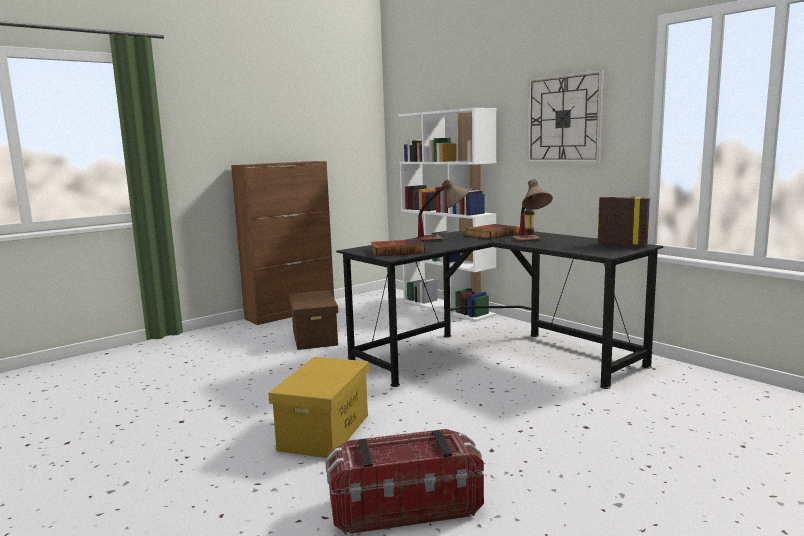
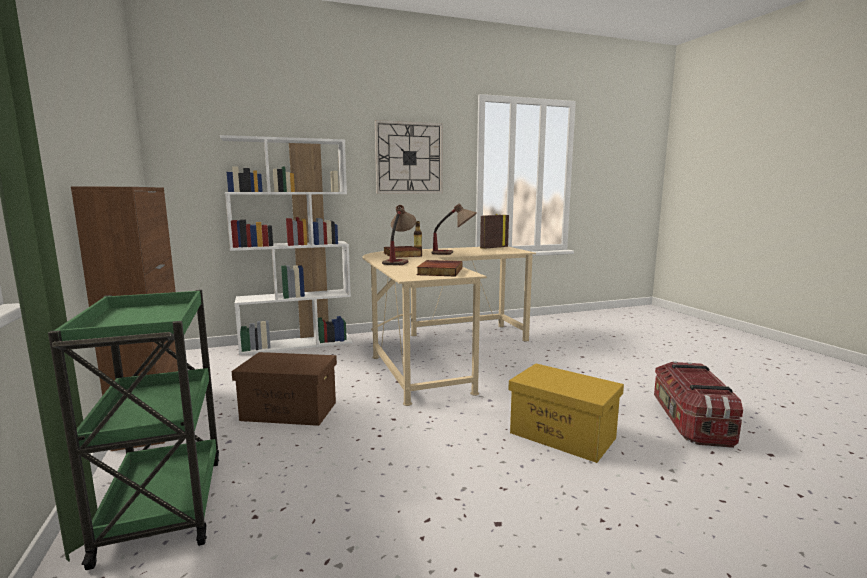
camera: 70 degrees left, 0 degrees up
(195, 343) = (164, 505): none -> green cart
(493, 354) = (439, 352): black desk -> beige desk

